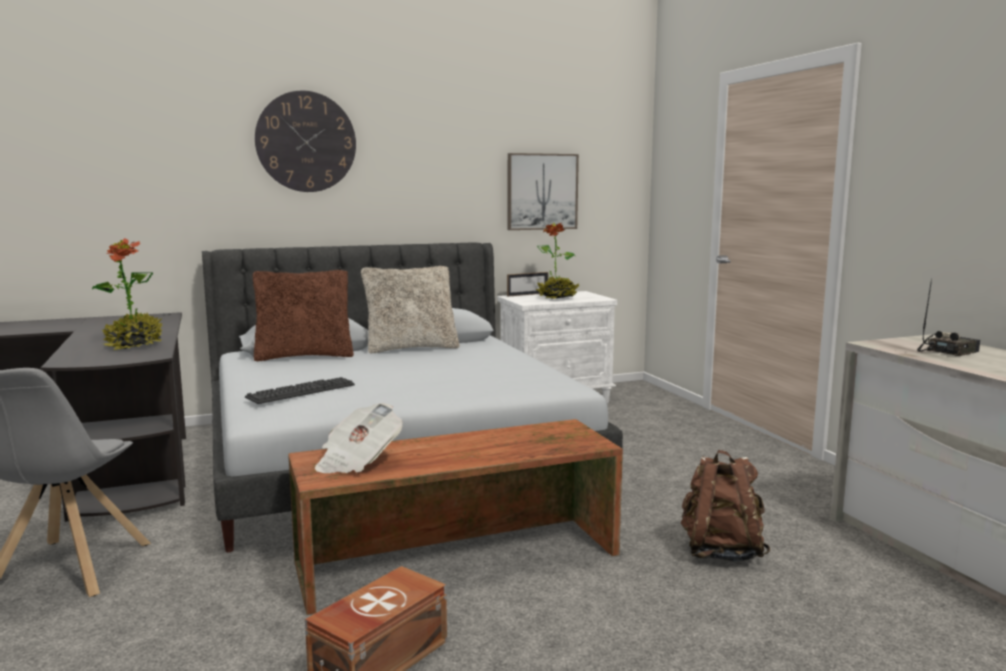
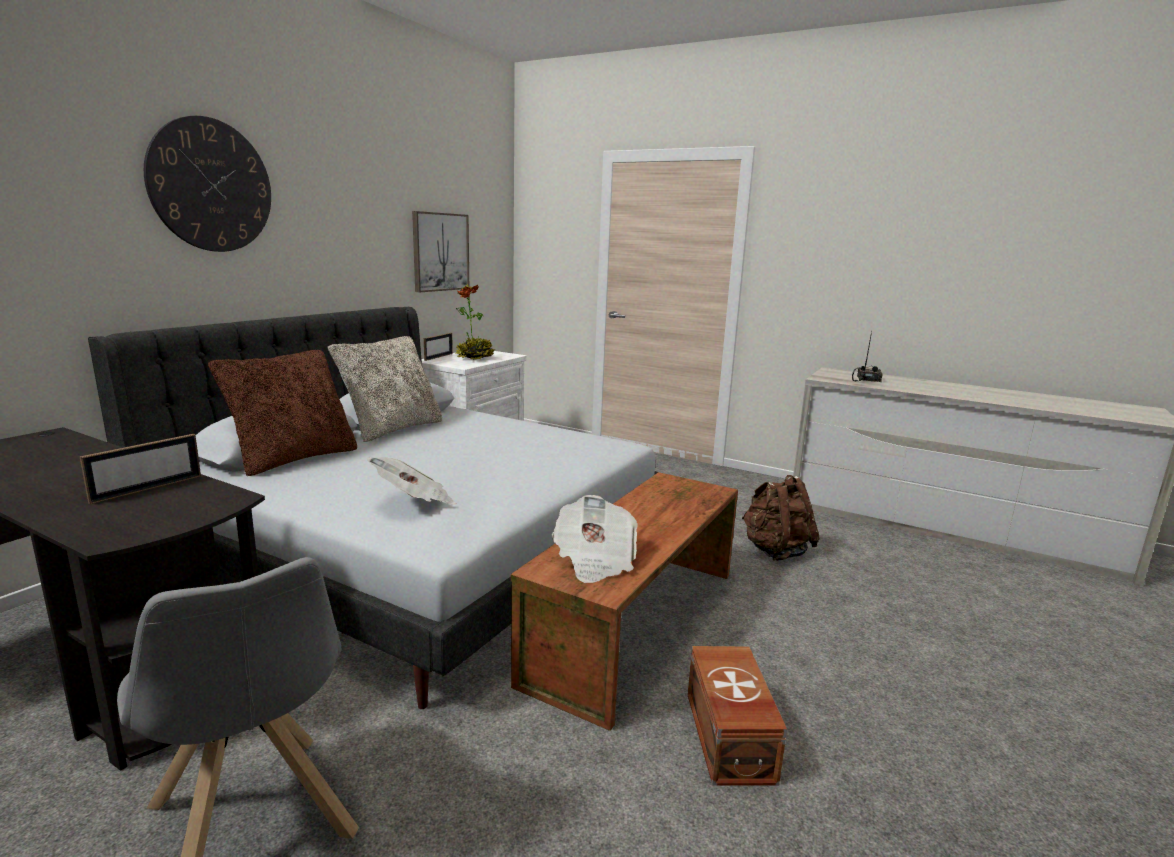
camera: 40 degrees left, 5 degrees up
(134, 345) = (147, 489): potted plant -> picture frame
(301, 391) = (414, 501): keyboard -> newspaper

